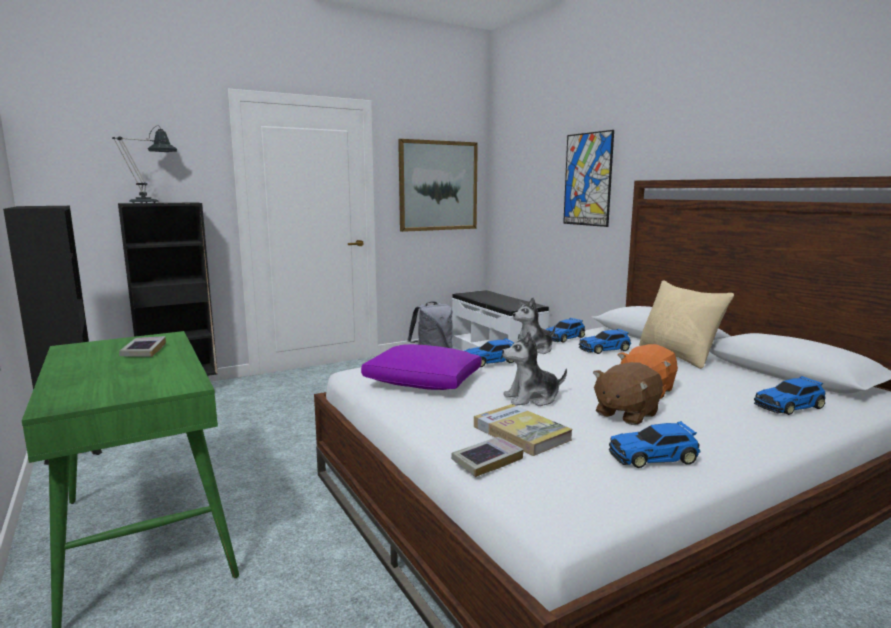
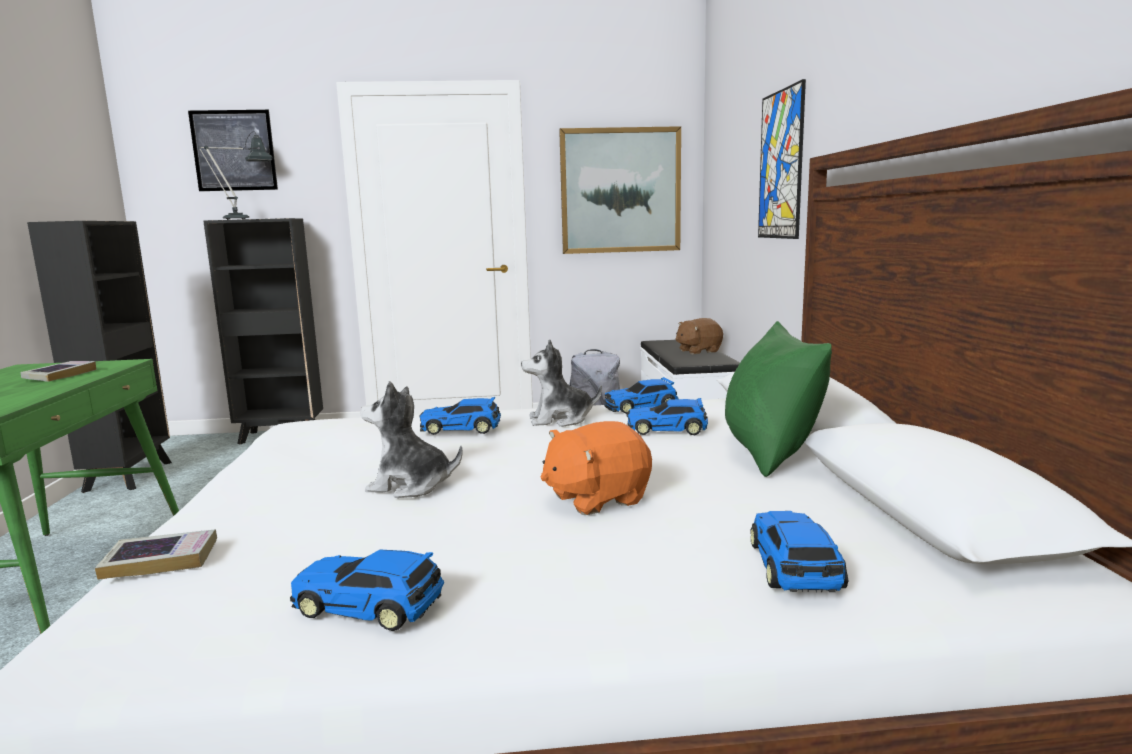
camera: 25 degrees right, 0 degrees up
(131, 140) = (234, 150): none -> picture
(421, 382) = (328, 445): purple pillow -> none
(521, 433) = (285, 531): book -> none
(625, 414) = (483, 529): brown plush toy -> brown plush toy (698, 351)
(678, 356) = (769, 452): beige pillow -> green pillow
(790, 406) = (794, 566): toy car -> toy car turned 90 degrees clockwise

